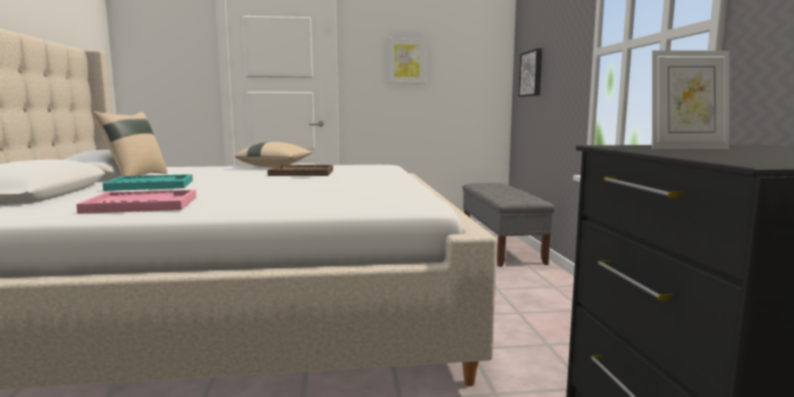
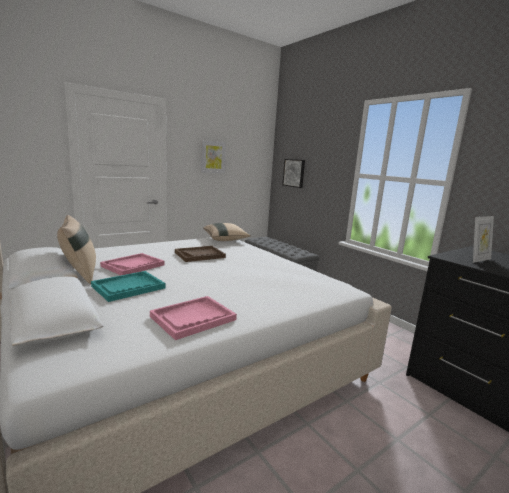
camera: 30 degrees left, 5 degrees up
(203, 175) = (133, 265): none -> pink tray
(276, 166) = (158, 246): beige pillow -> beige pillow (225, 239)

